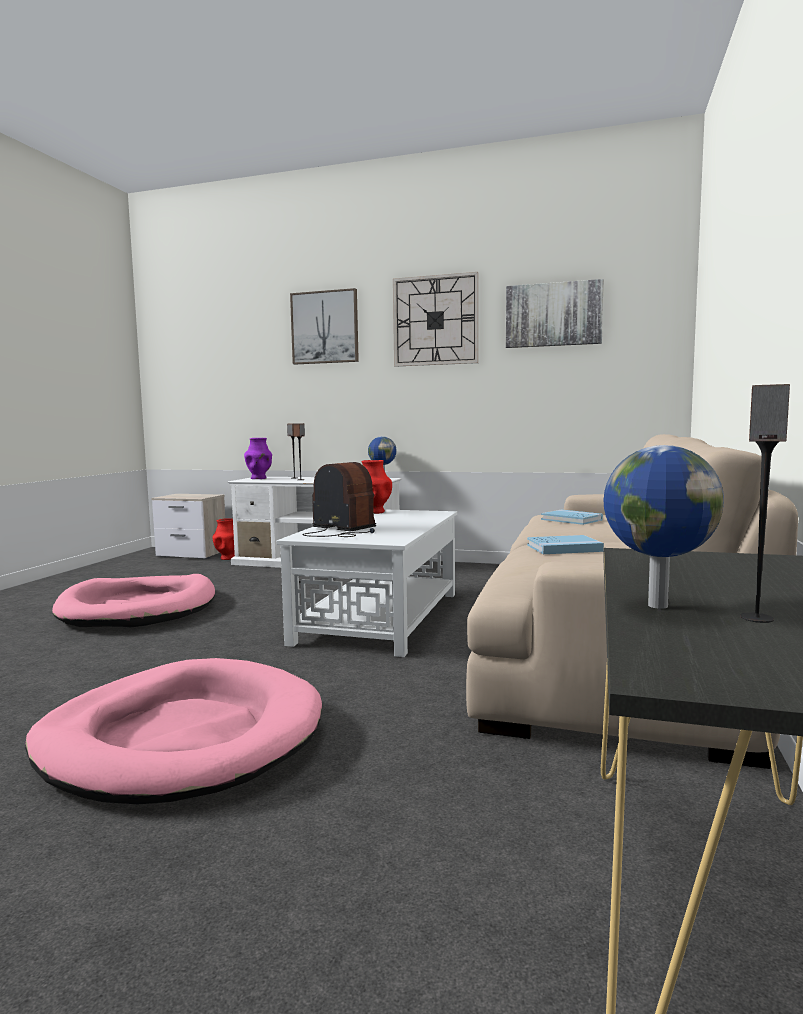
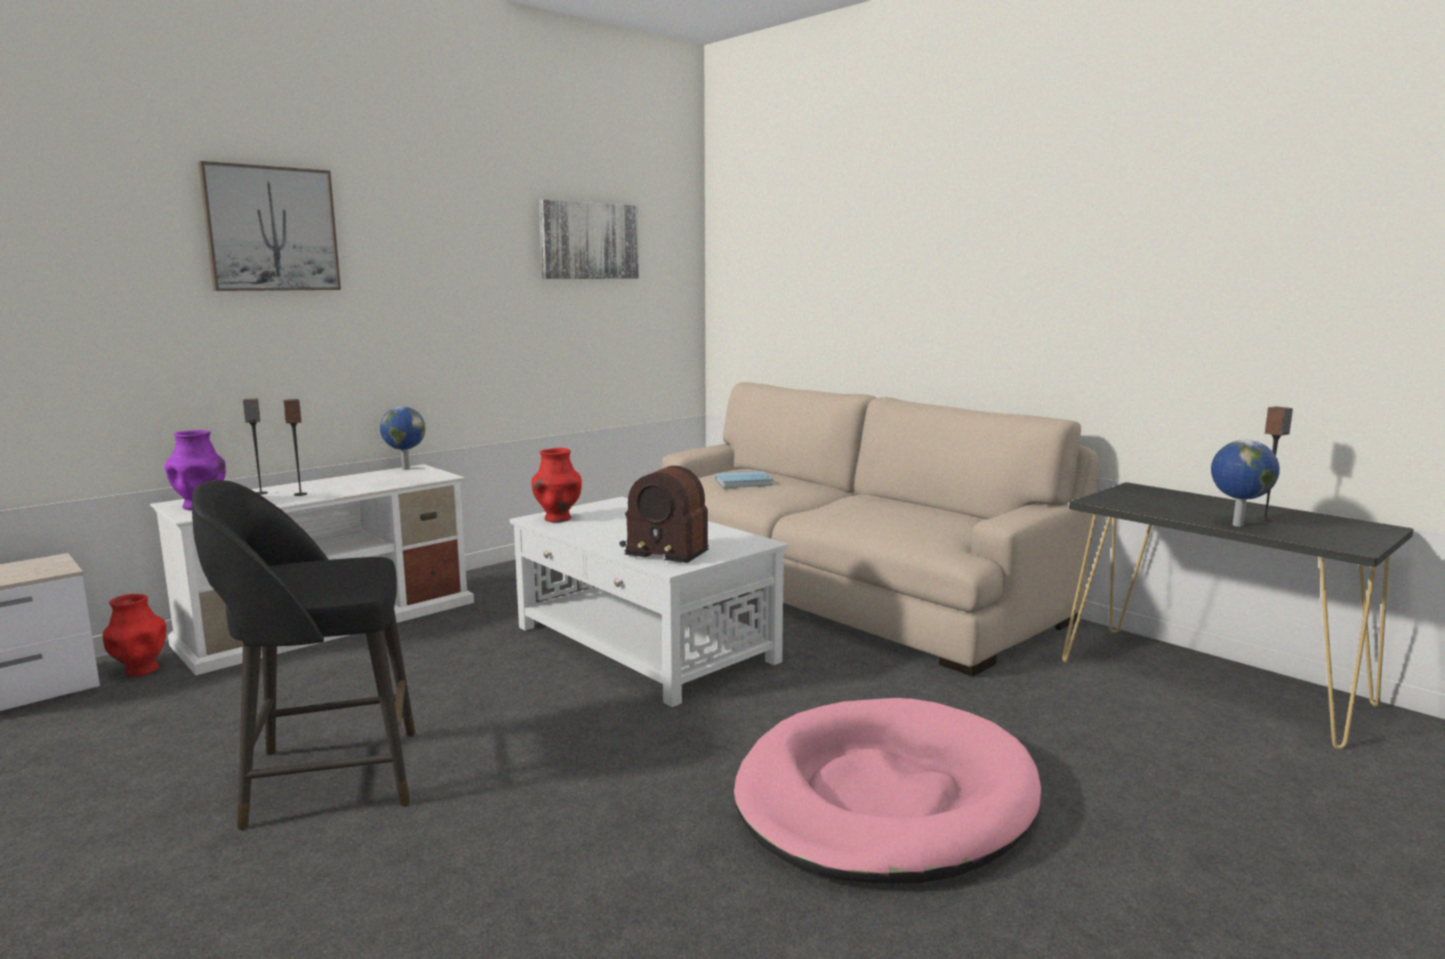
camera: 60 degrees left, 5 degrees up
(139, 608) = (327, 778): pink dog bed -> black stool
(341, 531) = (664, 548): radio -> radio turned 135 degrees counterclockwise
(435, 320) = (453, 235): wall clock -> none
(564, 548) = (866, 511): blue book -> none

